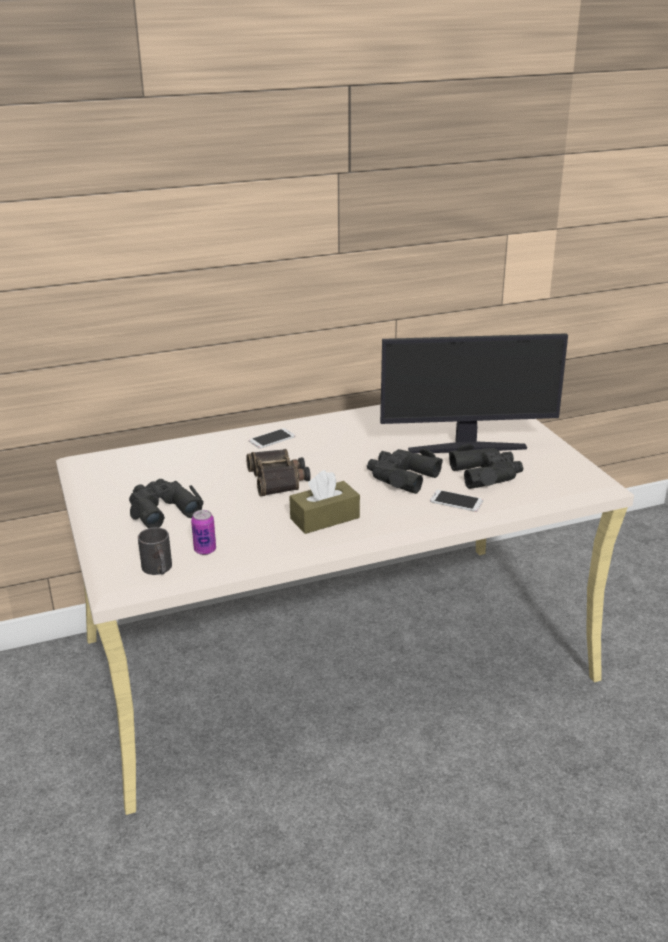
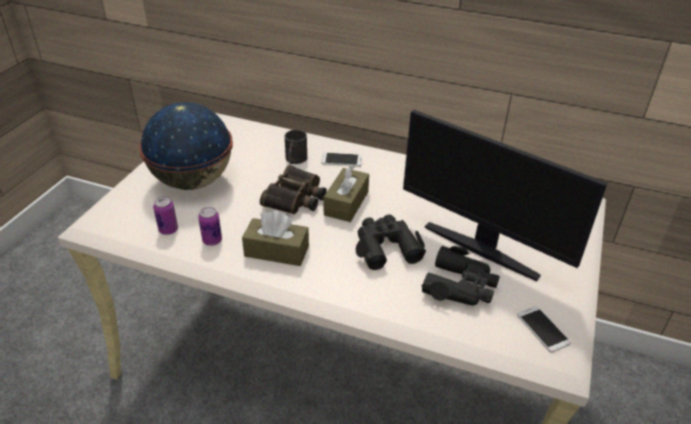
camera: 40 degrees right, 10 degrees up
(158, 569) = (123, 228): black mug -> black mug (295, 160)
(162, 509) = (193, 181): black binoculars -> globe
(258, 538) = (212, 240): none -> can
(326, 465) = (346, 203): none -> brown tissue box
(456, 501) = (395, 297): phone -> phone (543, 329)

